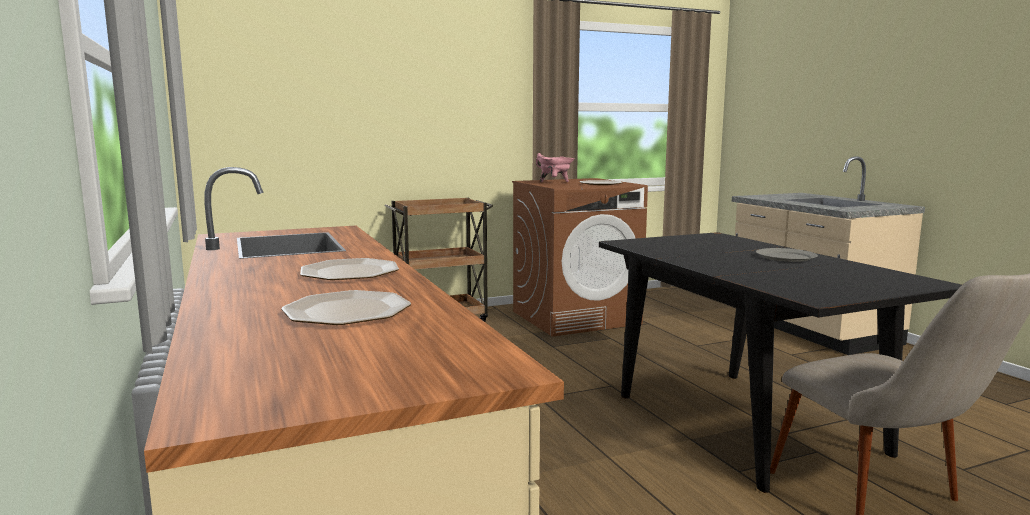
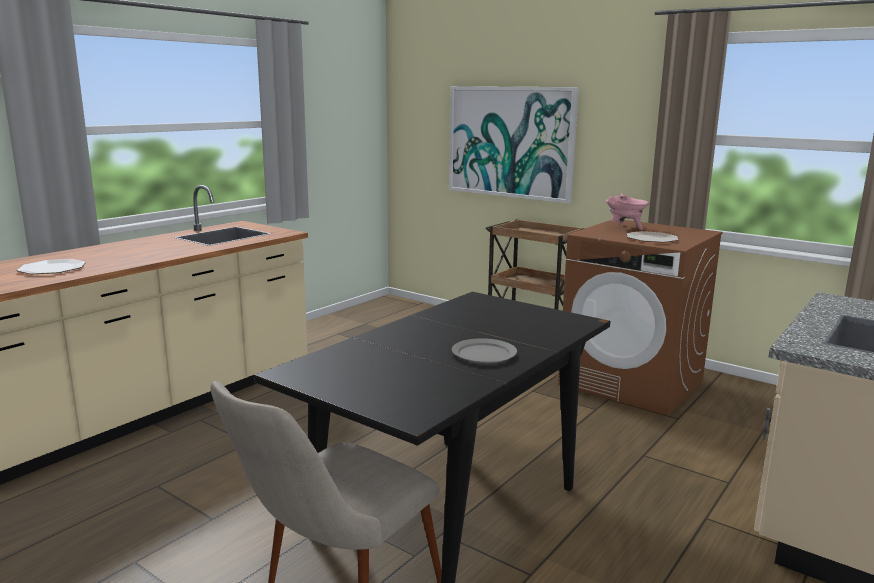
camera: 60 degrees right, 5 degrees up
(349, 272) = (143, 255): plate -> none
(373, 117) = (510, 142): none -> picture

